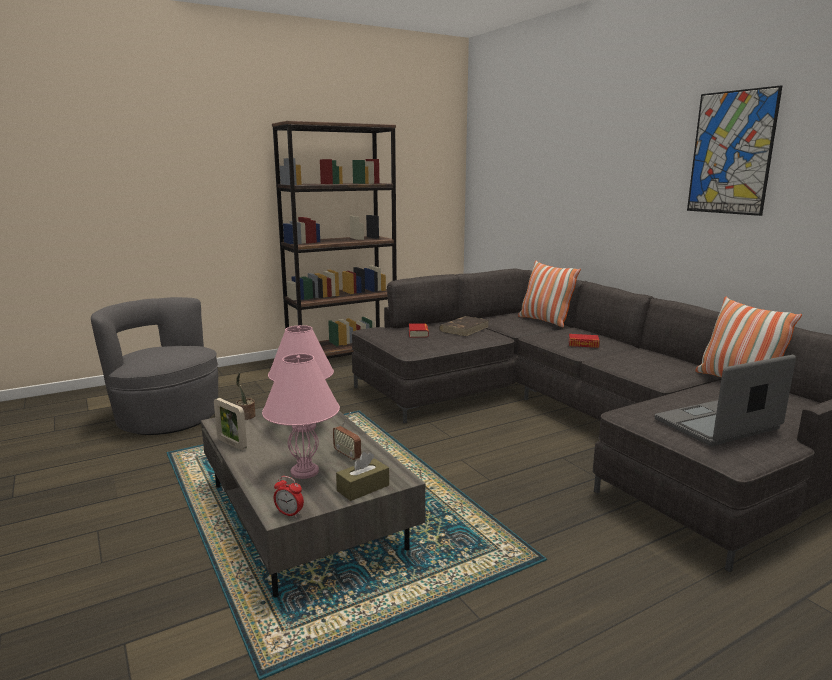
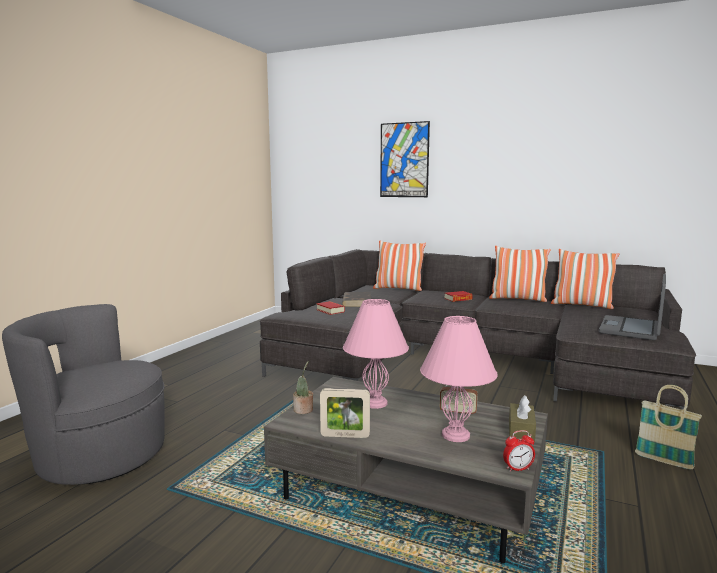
camera: 35 degrees left, 5 degrees down
(343, 355) = (203, 352): brown bookcase -> none
(602, 596) = (663, 461): none -> basket
(662, 357) = (517, 299): none -> pillow
(731, 153) = (538, 152): picture -> picture (404, 160)

